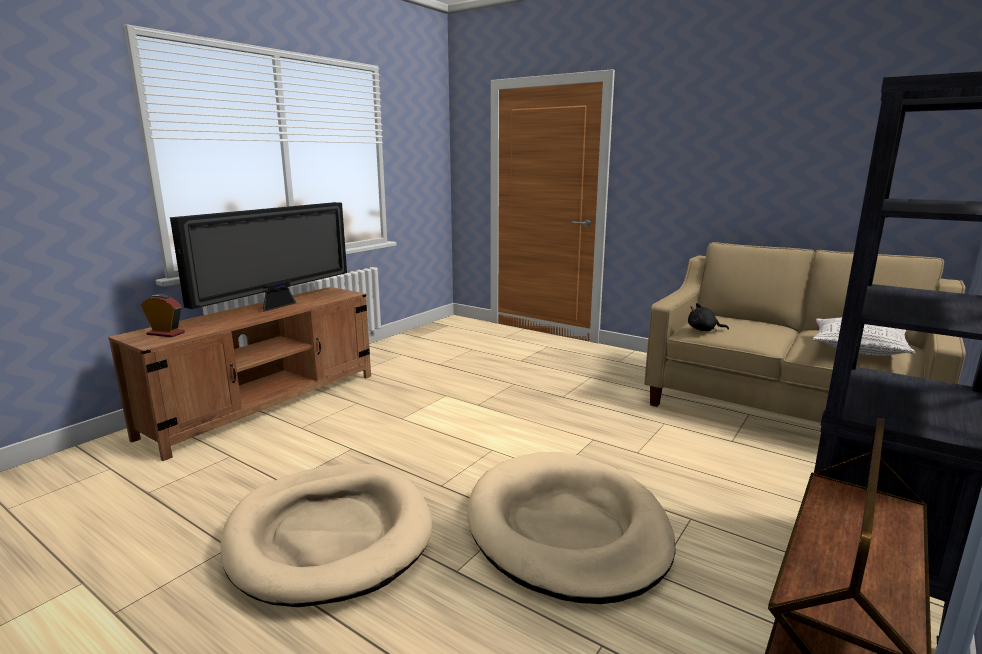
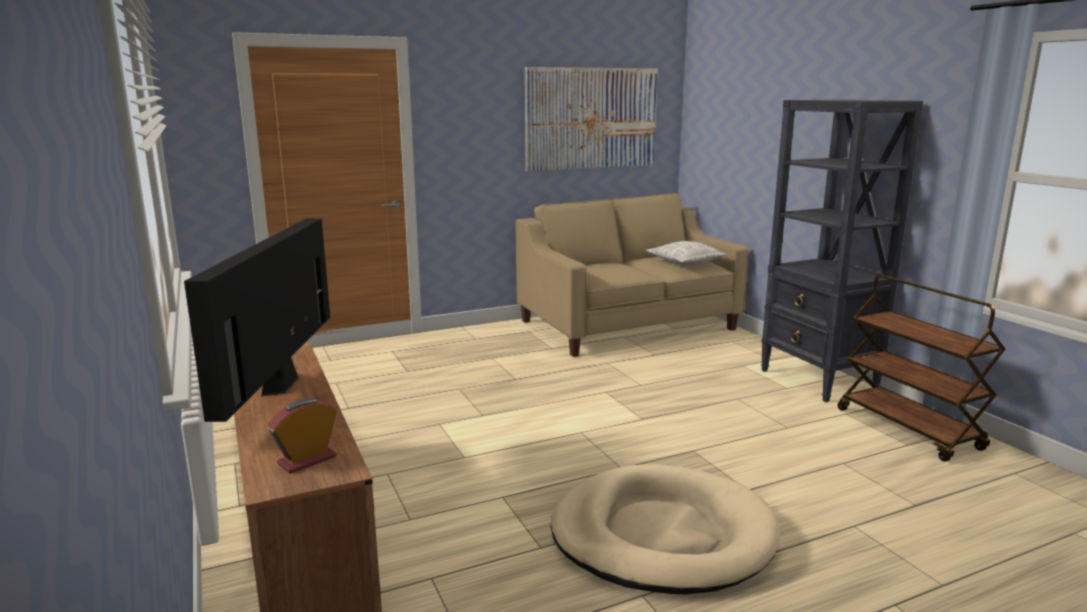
camera: 60 degrees left, 0 degrees up
(278, 306) = (280, 385): television -> television turned 150 degrees counterclockwise
(567, 529) = (722, 438): beige dog bed -> none
(703, 330) = (602, 277): black plush toy -> none
(823, 147) = (591, 118): none -> picture

